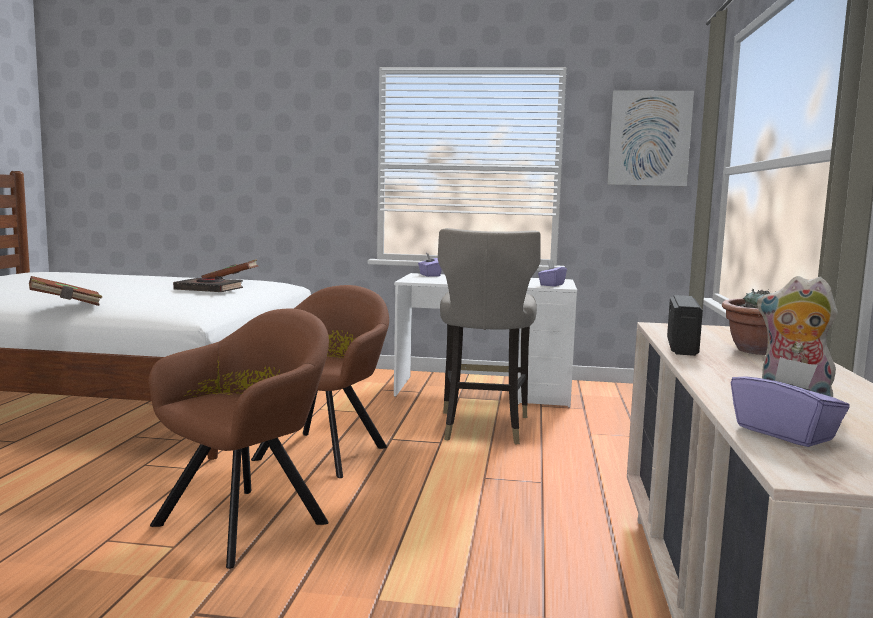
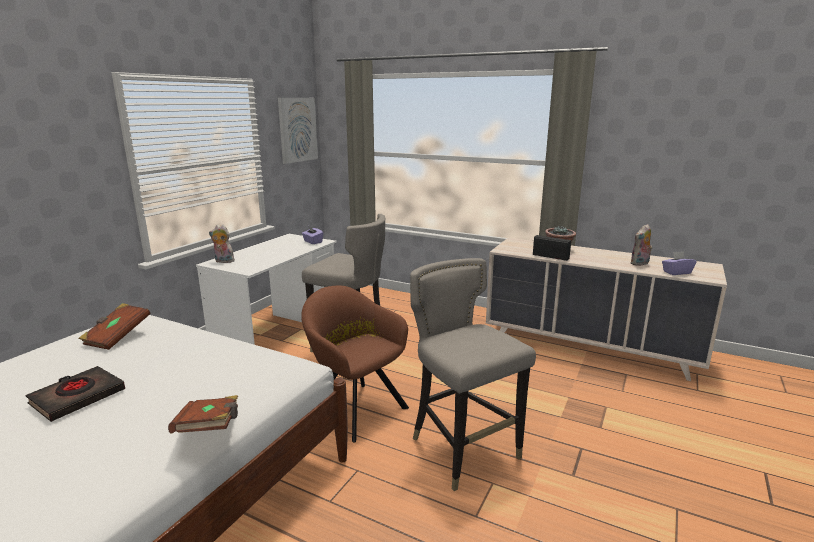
camera: 70 degrees left, 10 degrees up
(209, 290) = (176, 349): black book -> black book (77, 397)
(249, 520) = (462, 449): brown armchair -> grey stool
(429, 275) = (223, 261): purple tissue box -> plush toy

